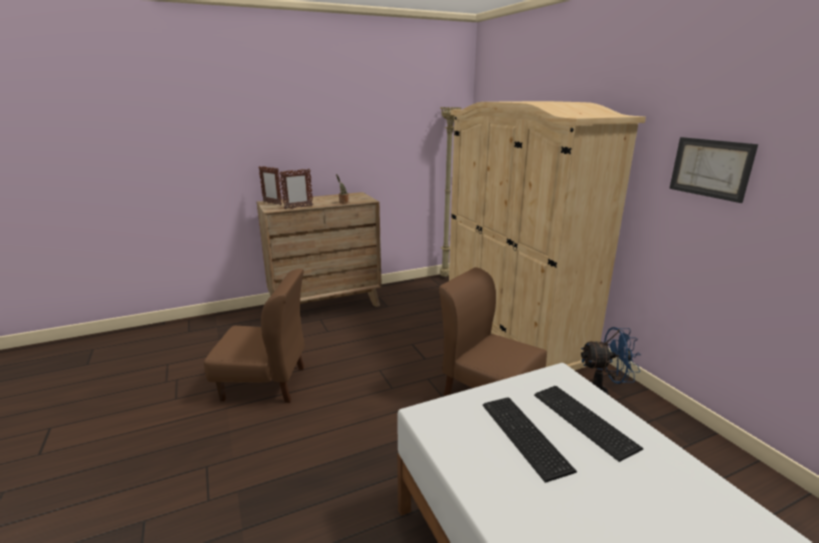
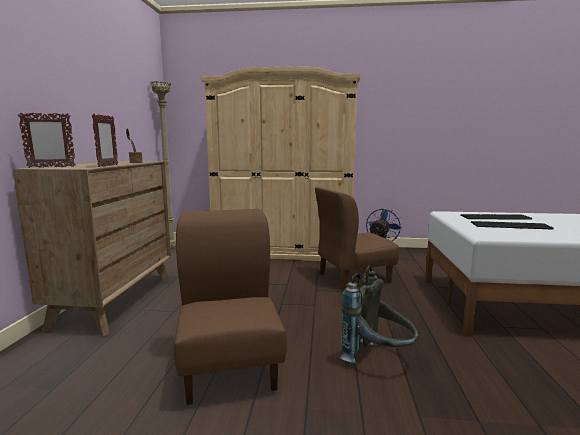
camera: 60 degrees left, 10 degrees down
(265, 383) = (230, 366): brown chair -> brown chair turned 45 degrees counterclockwise
(311, 451) = (378, 359): none -> grey backpack
(710, 168) = (397, 109): picture -> none

